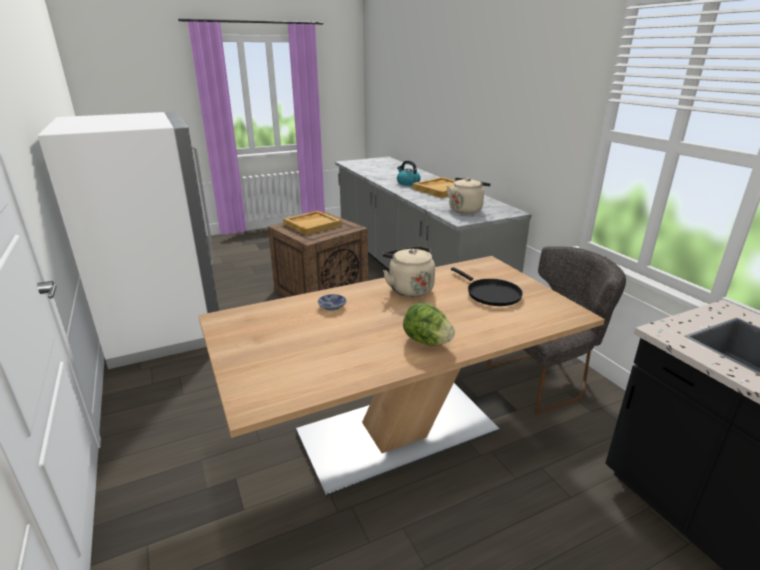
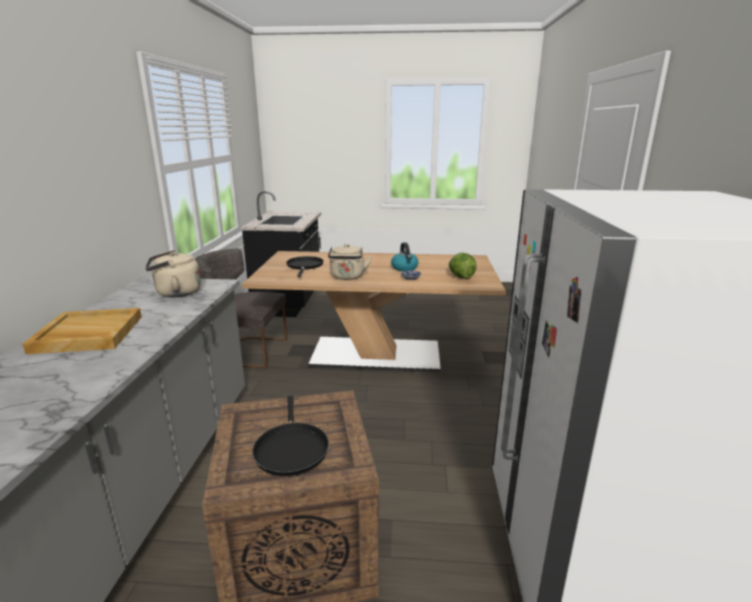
camera: 150 degrees left, 5 degrees down
(312, 224) = (291, 448): beige tray -> black frying pan
(407, 183) = (72, 369): kettle -> kettle (404, 268)
(426, 341) = (378, 258): lettuce -> lettuce (461, 277)

